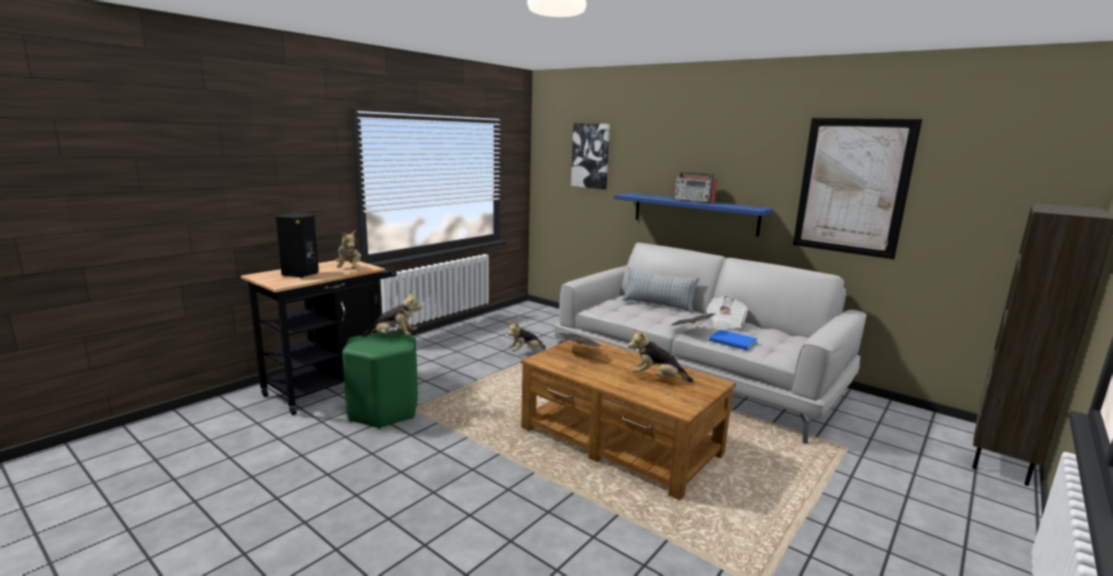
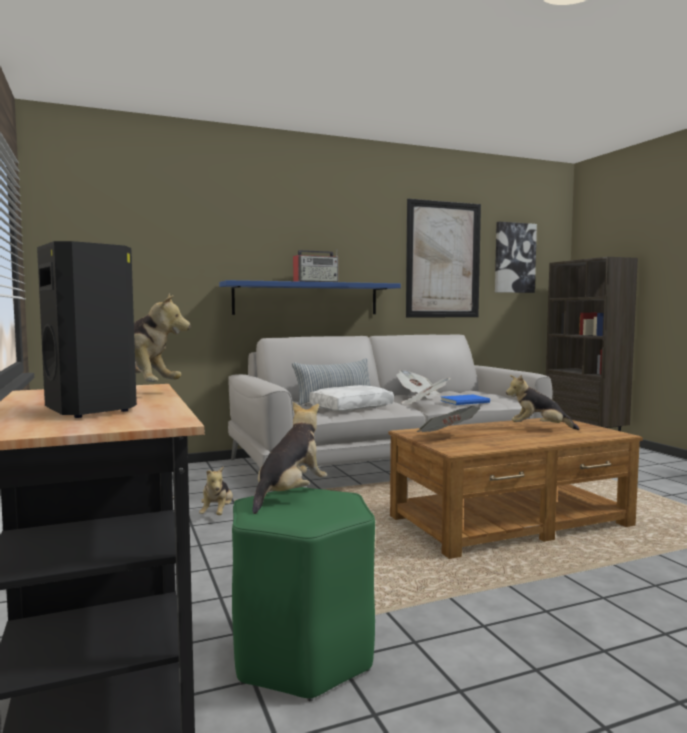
camera: 60 degrees left, 10 degrees down
(591, 156) = (150, 234): picture -> picture (514, 258)
(639, 313) = (351, 407): none -> white pillow
(657, 378) = (539, 428): plush toy -> plush toy turned 60 degrees clockwise

